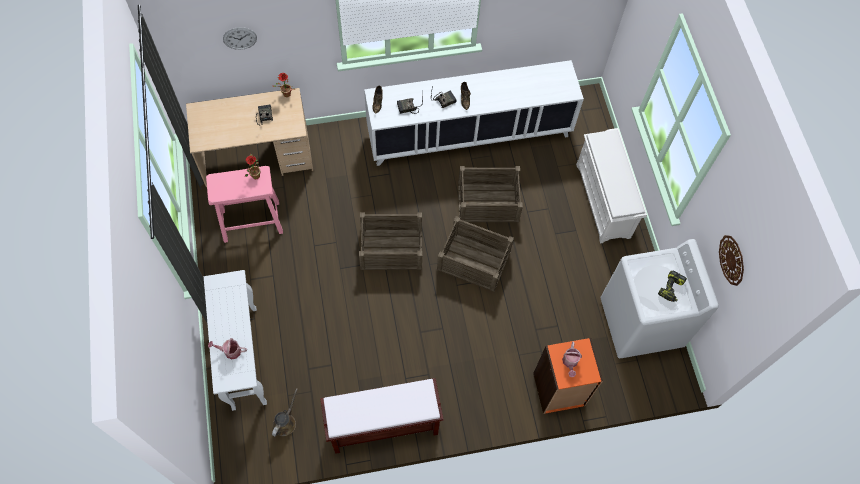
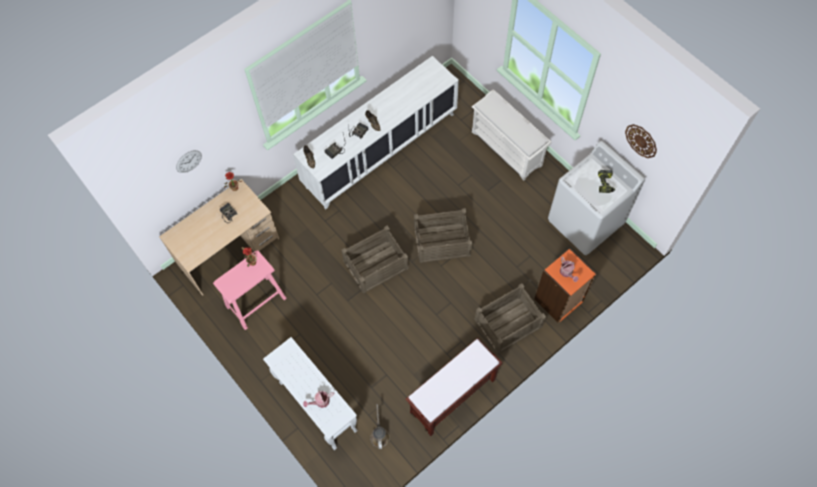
camera: 25 degrees left, 0 degrees up
(488, 202) = (426, 193): crate -> crate (508, 323)

